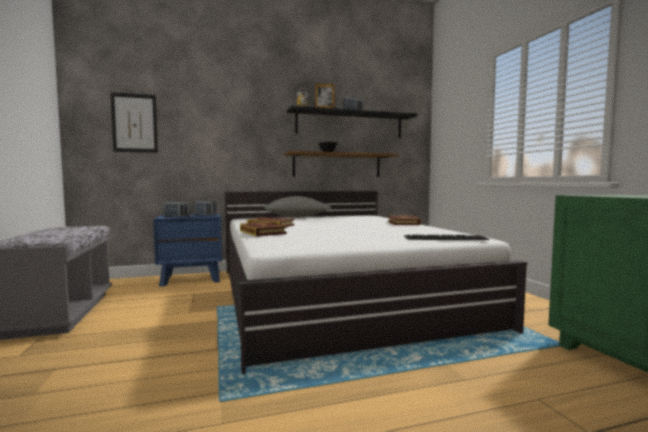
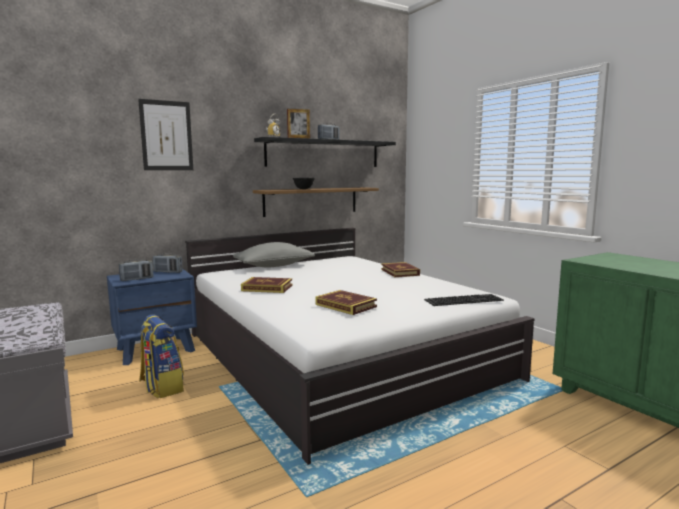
camera: 15 degrees left, 5 degrees up
(134, 123) = (66, 160): picture -> picture (166, 135)
(173, 303) = (161, 387): none -> backpack
(262, 232) = (275, 303): book -> book (346, 305)

